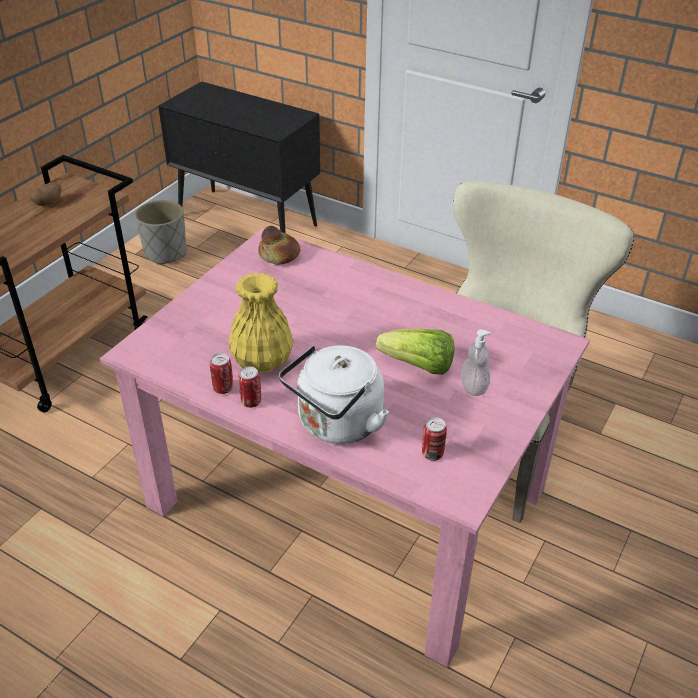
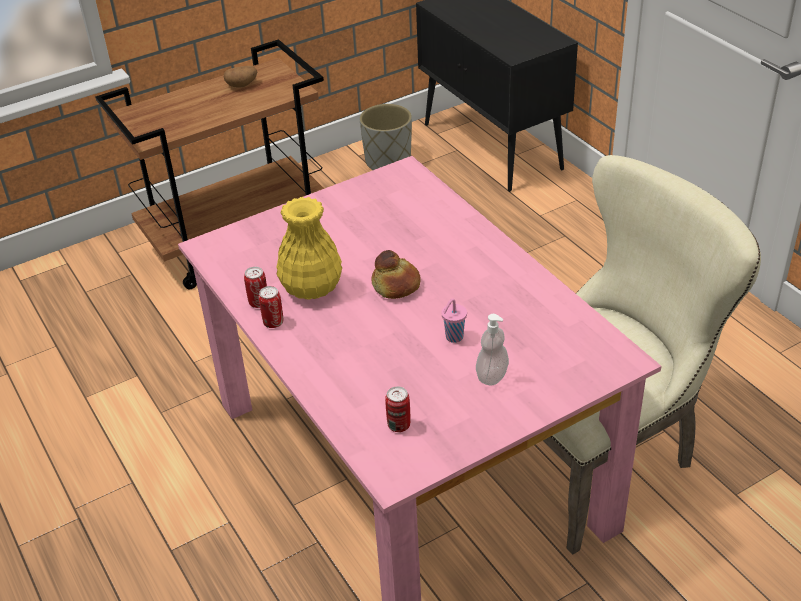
camera: 30 degrees right, 0 degrees up
(279, 255) = (404, 189): bread -> bread (395, 286)
(336, 425) = (332, 368): white kettle -> none
(418, 366) = (453, 337): lettuce -> pink cup

